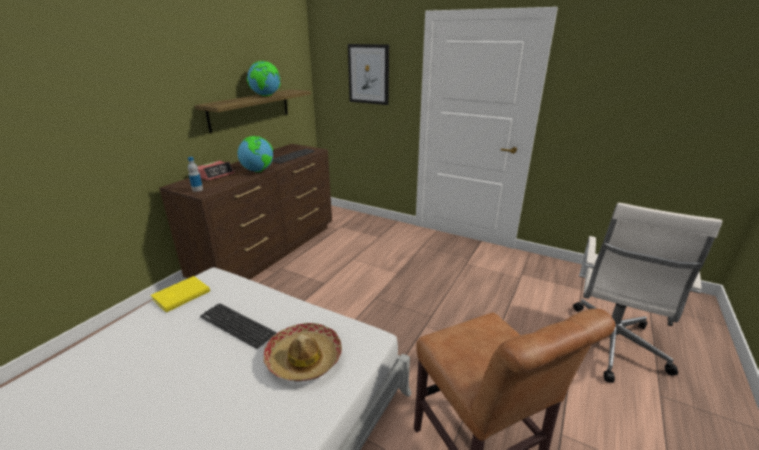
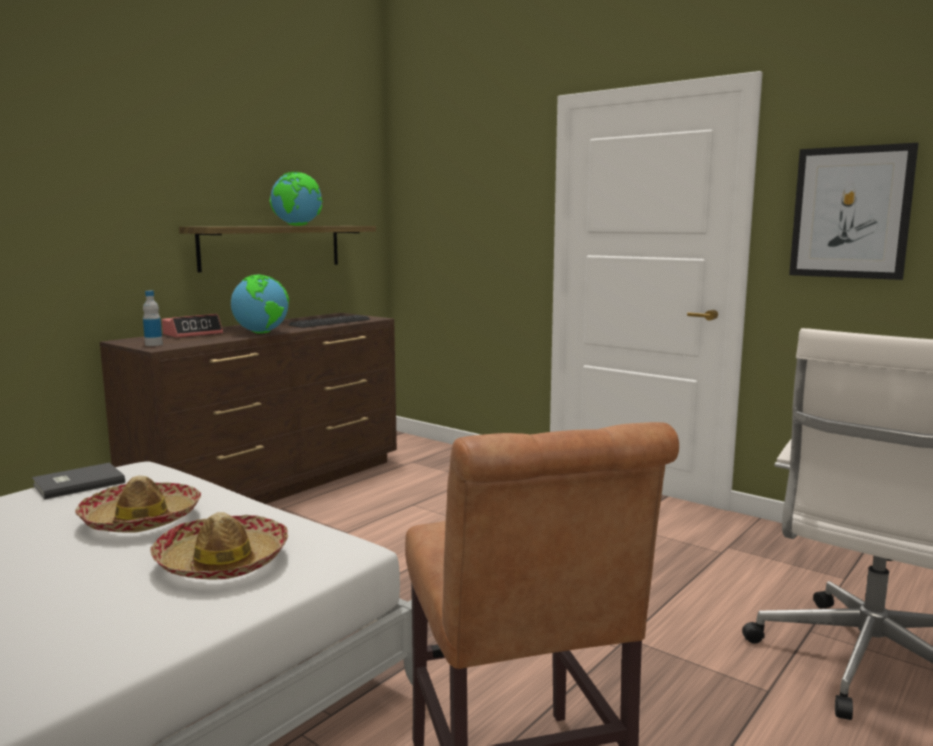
camera: 10 degrees right, 15 degrees down
(180, 295) = (77, 483): yellow book -> grey book
(237, 325) = (141, 519): keyboard -> hat
(369, 74) = (473, 201): picture -> picture (851, 212)

